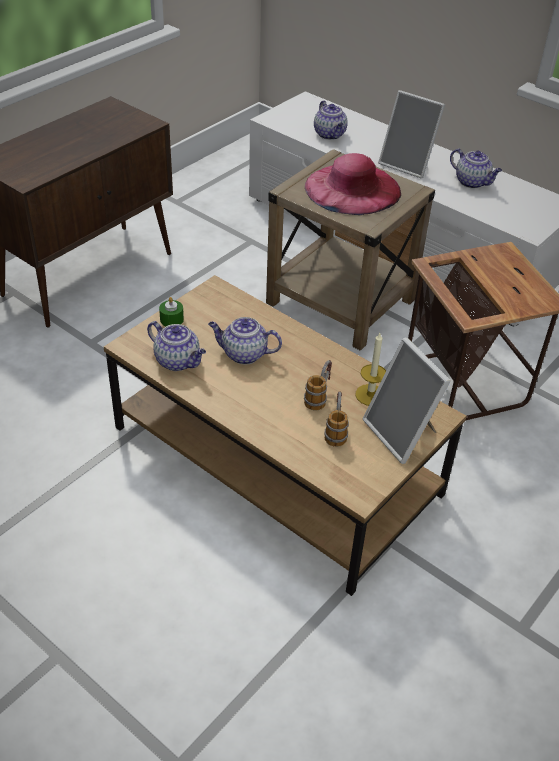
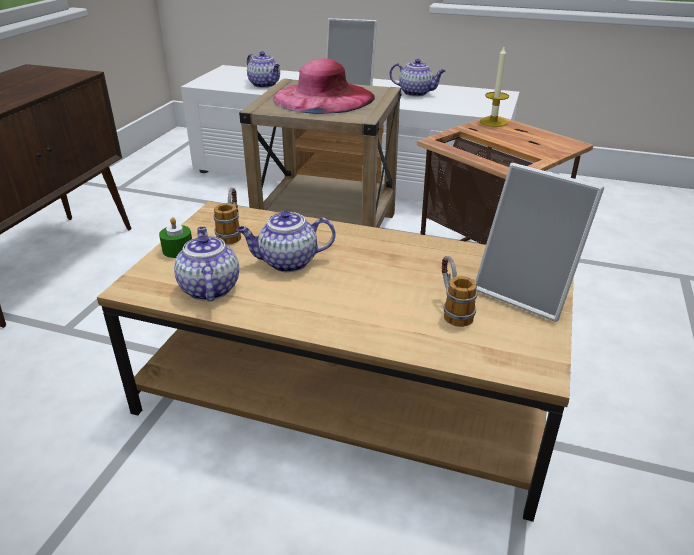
camera: 20 degrees left, 10 degrees down
(178, 361) = (209, 288): teapot -> teapot turned 120 degrees counterclockwise
(319, 396) = (405, 281): mug -> mug (231, 233)
(370, 395) = (460, 265): candle -> candle (493, 122)

